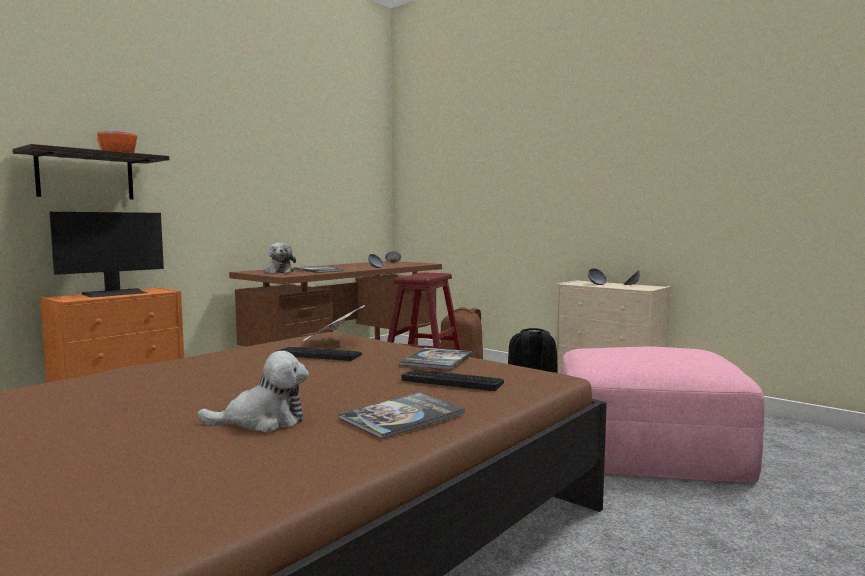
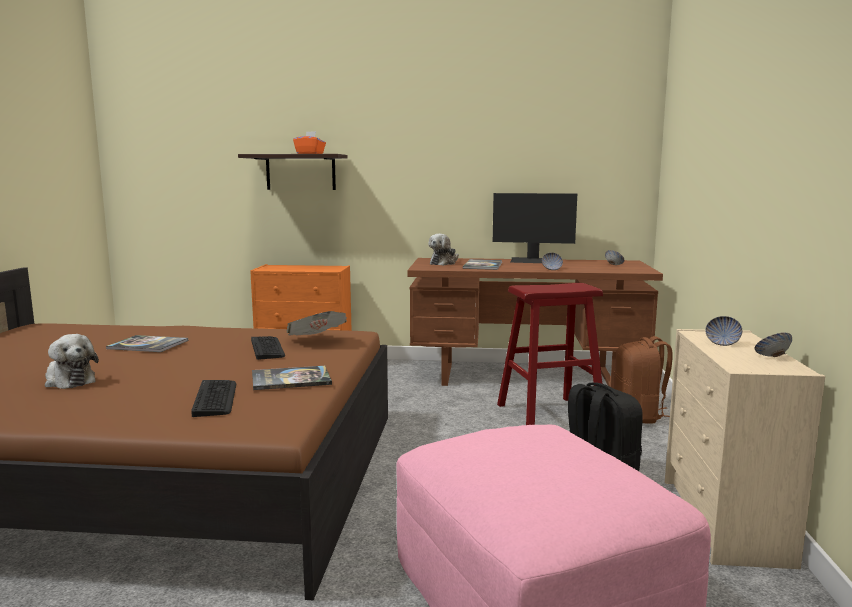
camera: 55 degrees right, 5 degrees up
(115, 293) = (303, 267): monitor -> monitor (532, 261)
(402, 416) = (94, 407): book -> book (148, 345)

